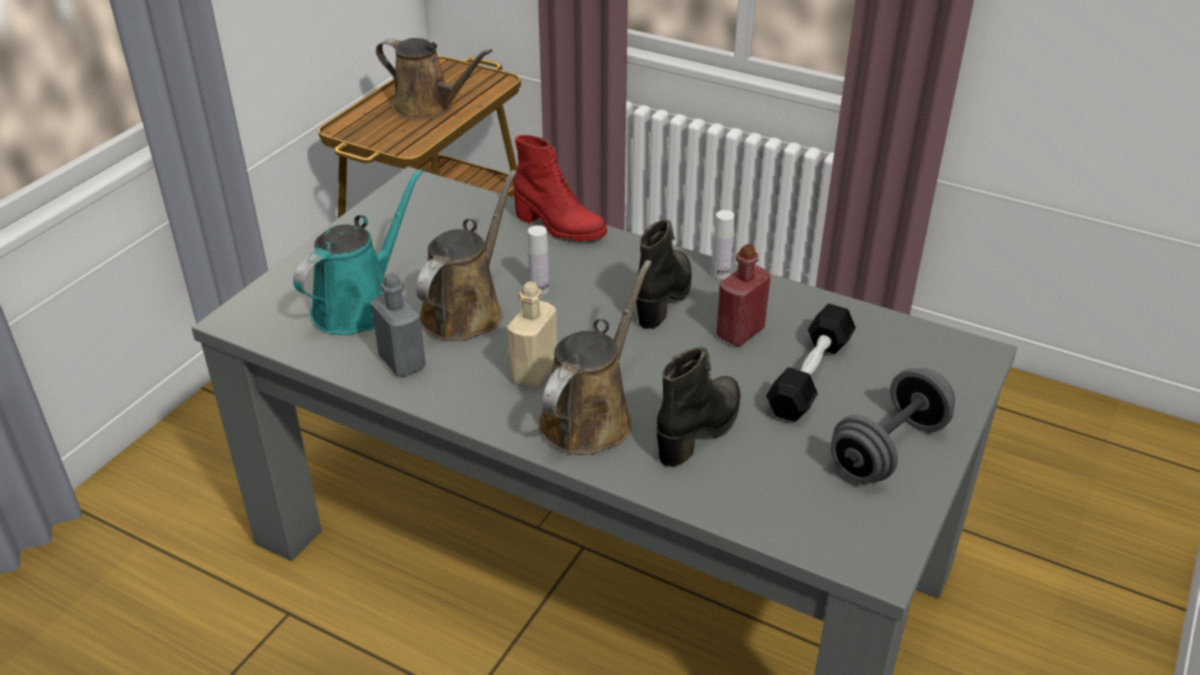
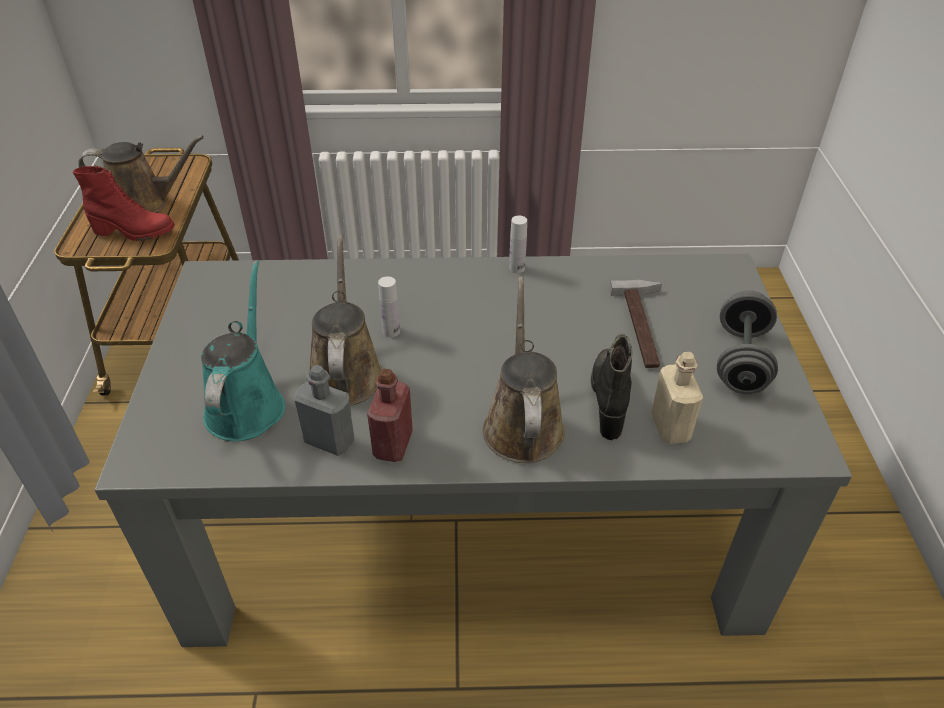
camera: 30 degrees left, 5 degrees up
(534, 372) = (446, 404): beige bottle -> beige bottle (670, 427)
(559, 227) = (362, 273): red boot -> red boot (134, 232)
(664, 298) = (493, 303): black boot -> none
(740, 332) = (570, 310): red bottle -> red bottle (393, 444)
(810, 376) = (645, 326): black dumbbell -> hammer

